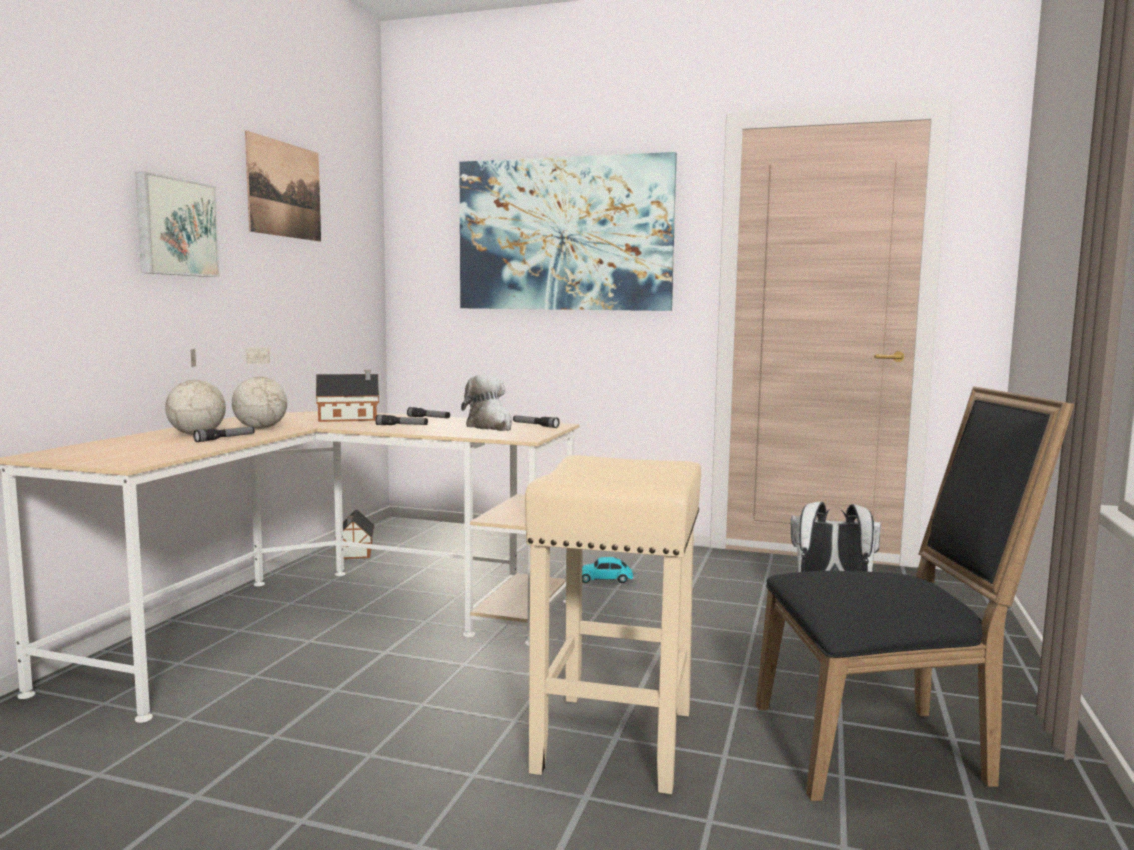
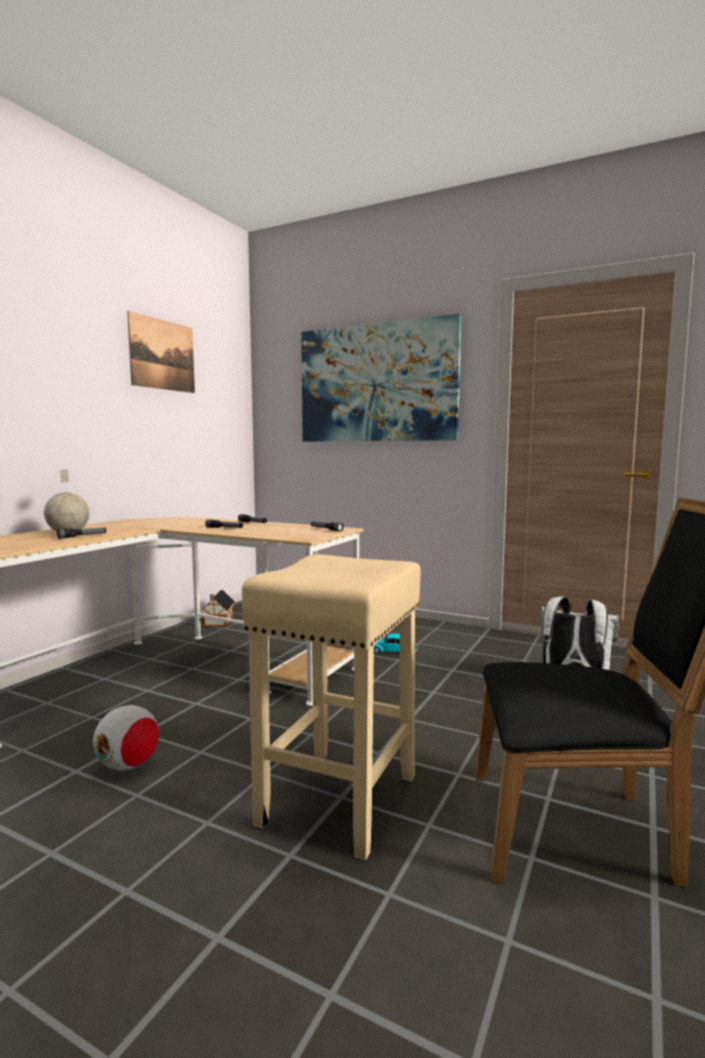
camera: 10 degrees right, 0 degrees up
(175, 227) = (65, 381): picture -> none
(260, 428) = (119, 529): globe -> none
(338, 725) = (128, 765): none -> football
(350, 418) = (195, 522): toy house -> none
(490, 427) = (290, 530): plush toy -> none

